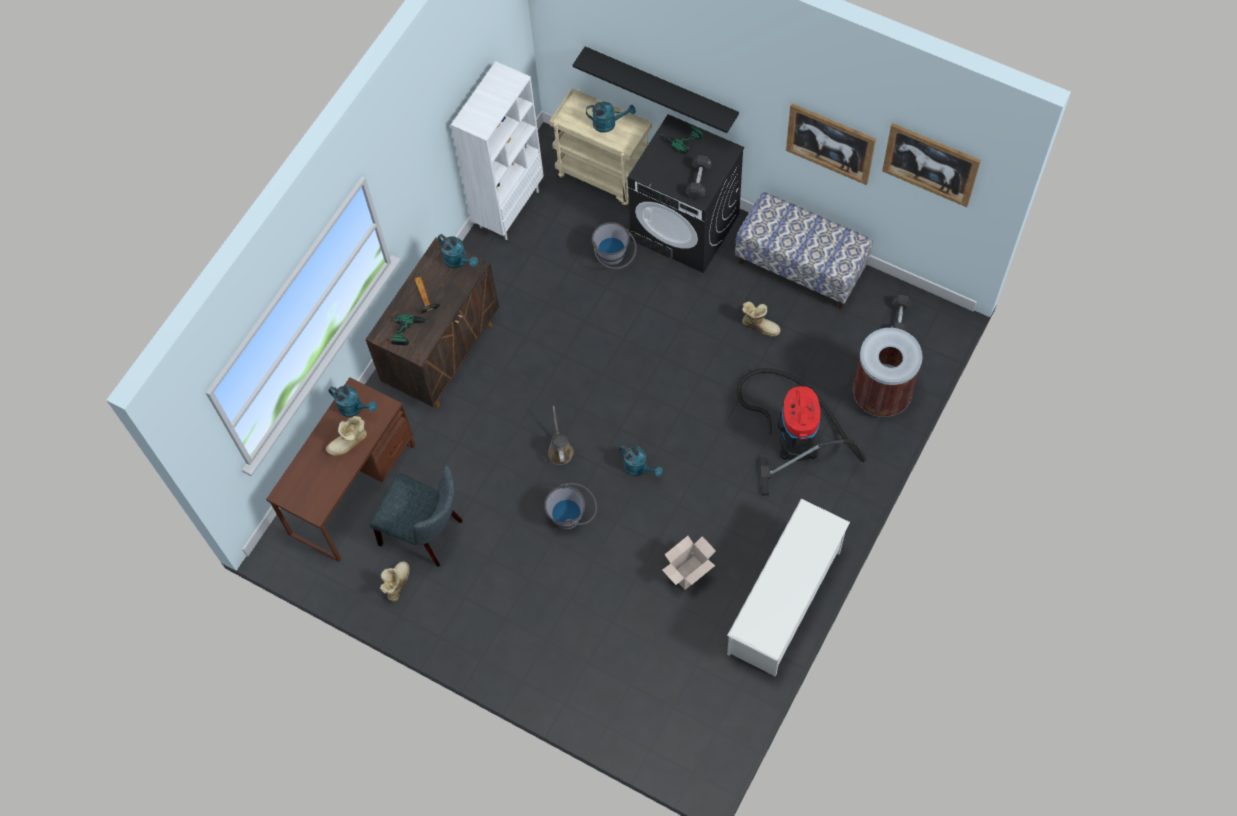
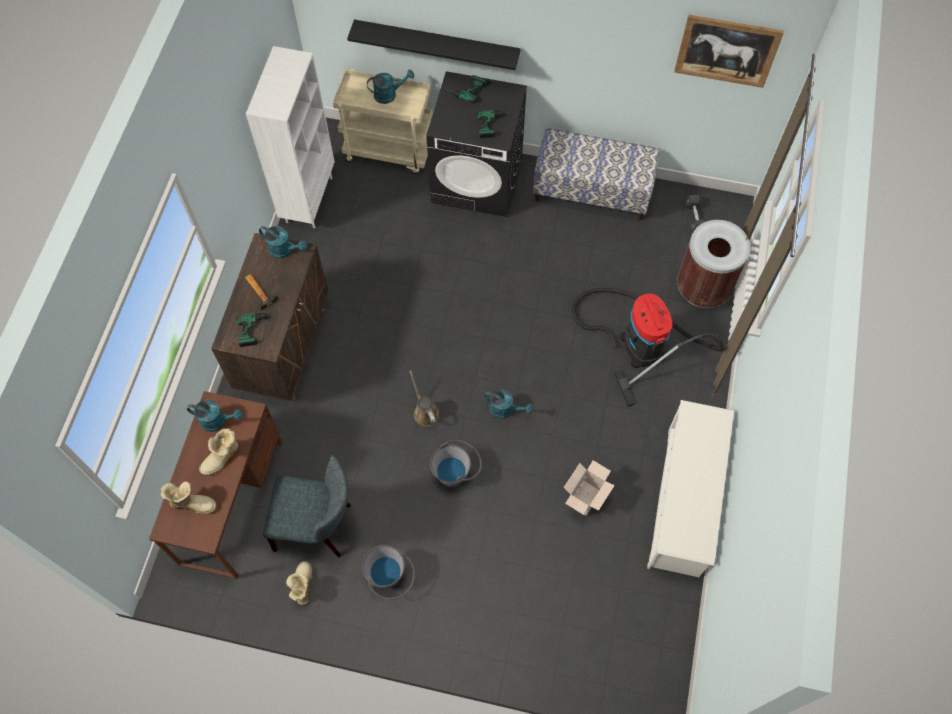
camera: 20 degrees left, 0 degrees up
(614, 258) = (421, 222): grey bucket -> grey bucket (390, 579)
(698, 181) = (495, 125): black dumbbell -> power drill
(760, 325) = (573, 252): boot -> boot (192, 503)
(830, 143) = (618, 57): picture -> none

